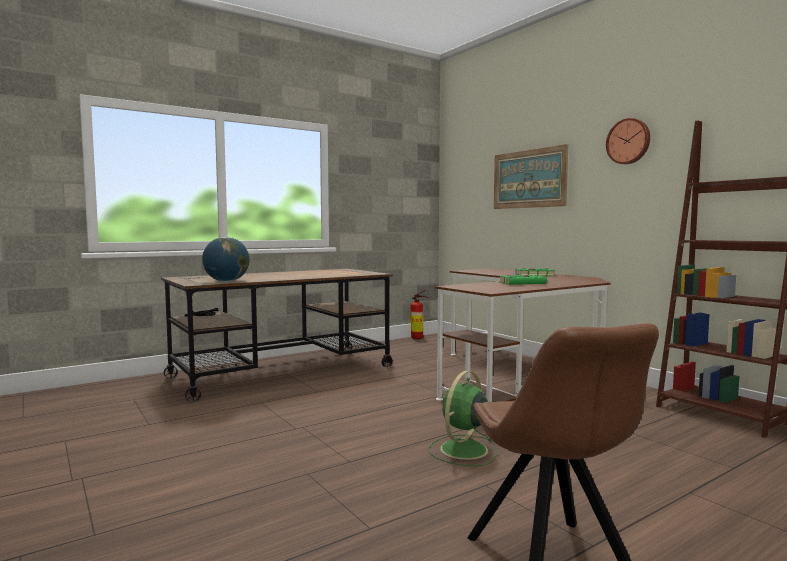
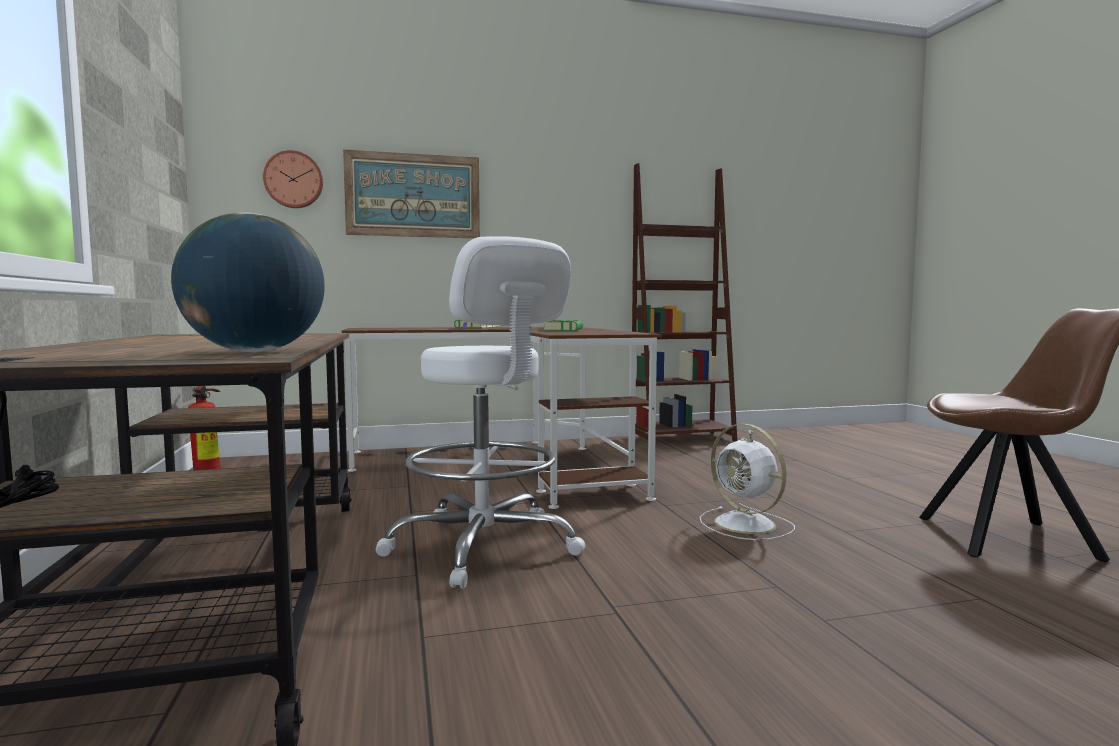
camera: 70 degrees left, 0 degrees up
(359, 396) = (484, 547): none -> white stool
(462, 450) = (747, 525): green fan -> white fan
(629, 141) = (560, 170): wall clock -> wall clock (293, 180)

